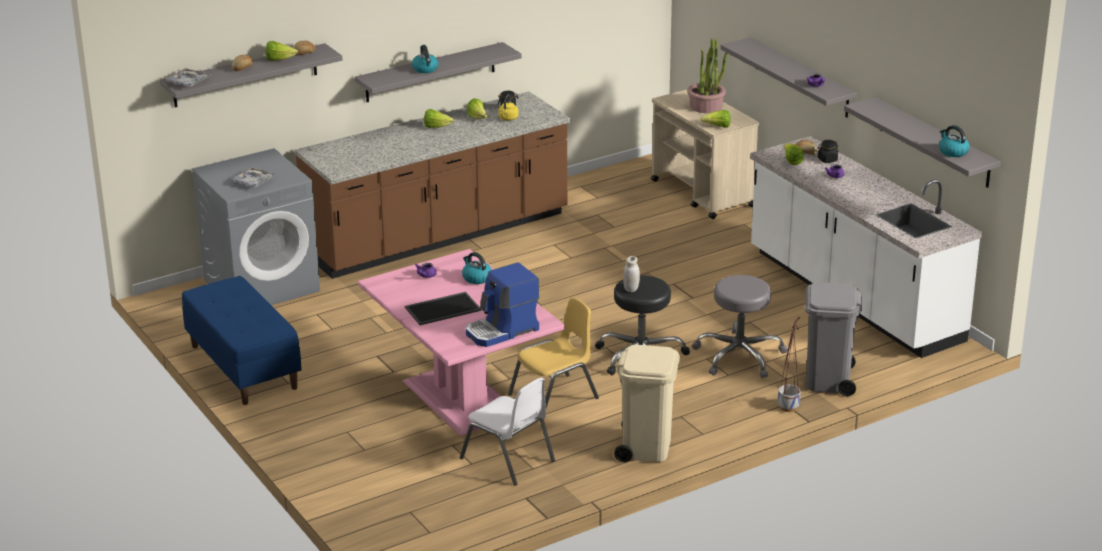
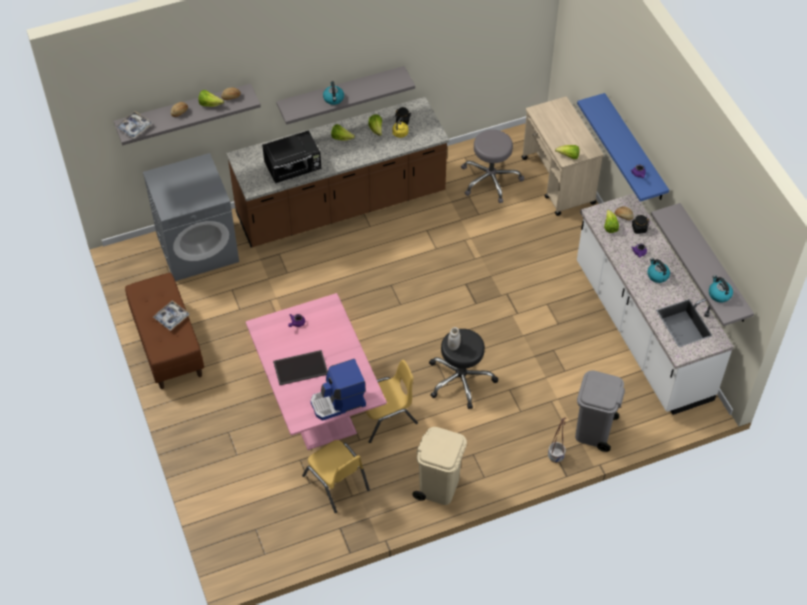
camera: 10 degrees right, 25 degrees up
(242, 367) = (167, 344): blue bench -> brown bench
(253, 181) = (186, 197): tray -> tray (171, 318)
(384, 153) = (294, 168): none -> black microwave
(476, 278) = (333, 332): kettle -> kettle (657, 275)
(508, 460) = (336, 483): white chair -> yellow chair
(706, 106) = (567, 126): potted plant -> none
(738, 356) = (534, 390): grey stool -> grey stool (490, 179)
(801, 78) = (634, 148): grey shelf -> blue shelf

